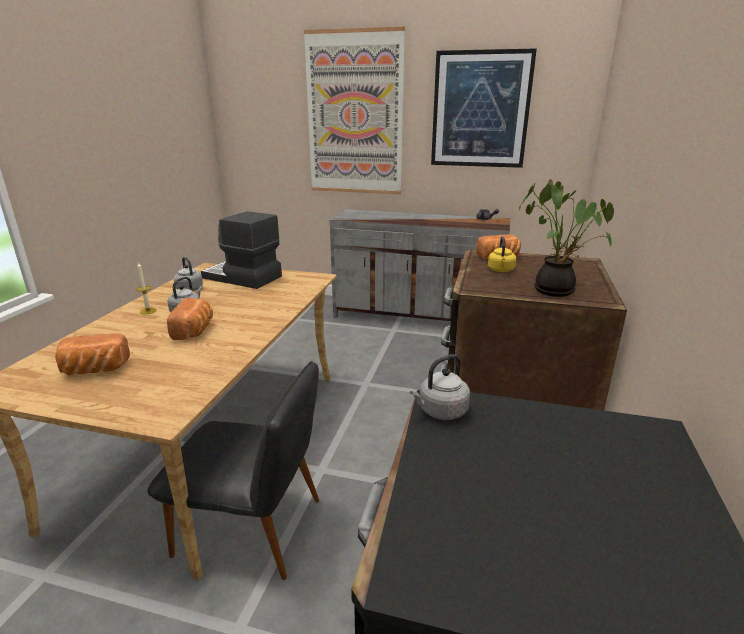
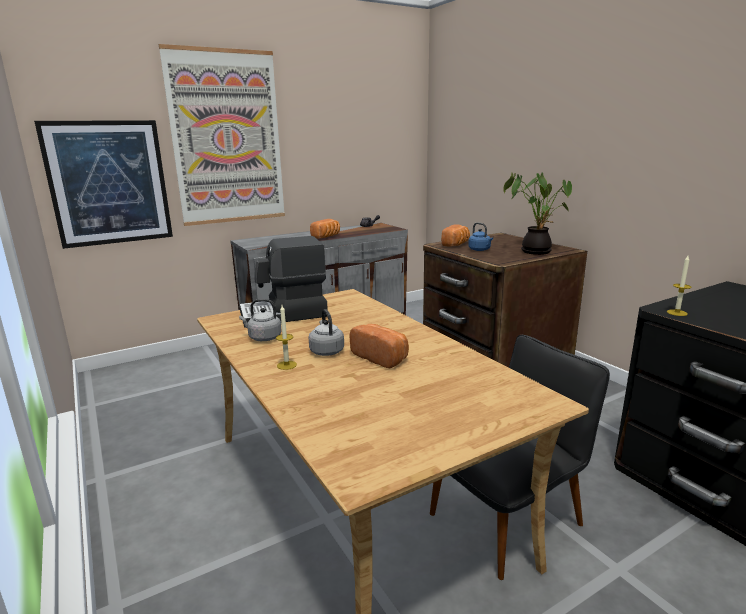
camera: 45 degrees left, 5 degrees down
(94, 370) = (403, 415): bread -> bread (327, 237)
(440, 411) = (677, 313): grey kettle -> candle
(480, 110) = (345, 130): picture -> picture (109, 183)
(501, 270) = (480, 250): yellow kettle -> blue kettle

